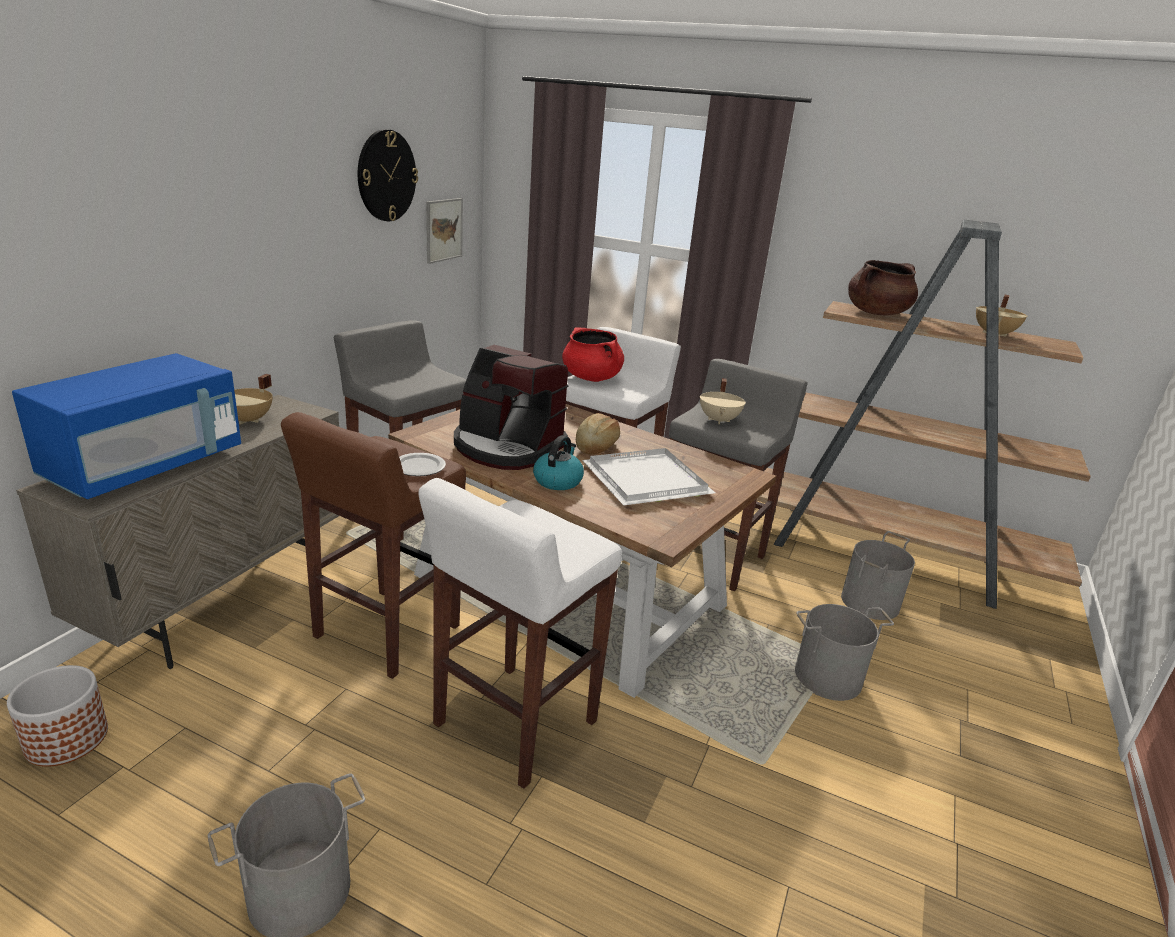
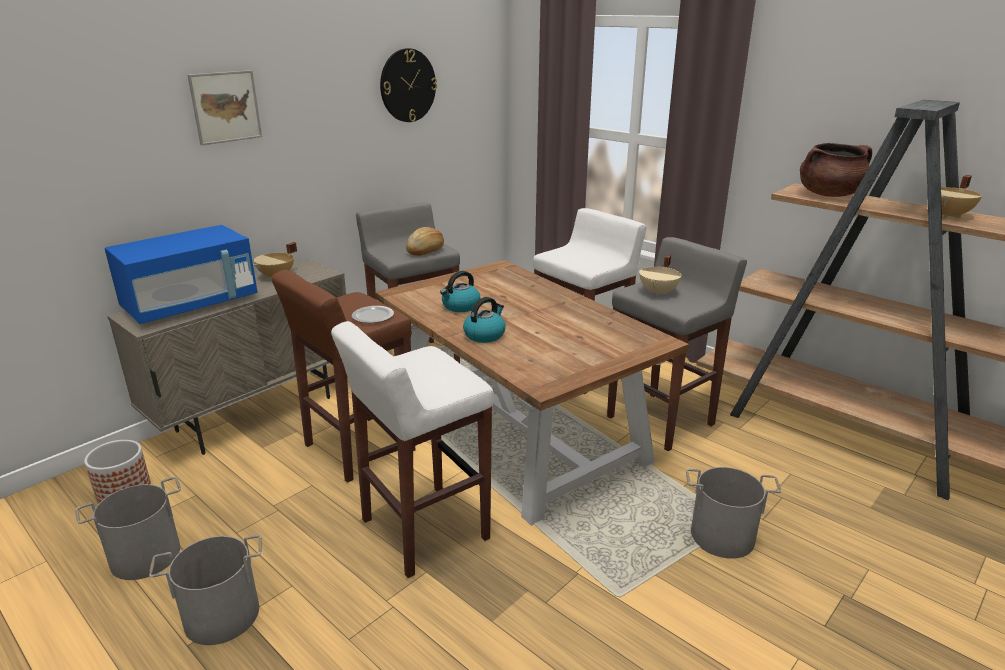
camera: 20 degrees right, 0 degrees up
(443, 230) = (465, 127): picture -> picture (225, 107)
(507, 447) = (460, 306): coffee machine -> kettle
(591, 378) = (565, 253): red cooking pot -> none
(596, 446) = (537, 309): bread -> bread (426, 251)
(649, 481) = (563, 340): white tray -> none
(871, 602) = (805, 477): grey bucket -> grey bucket (145, 556)

